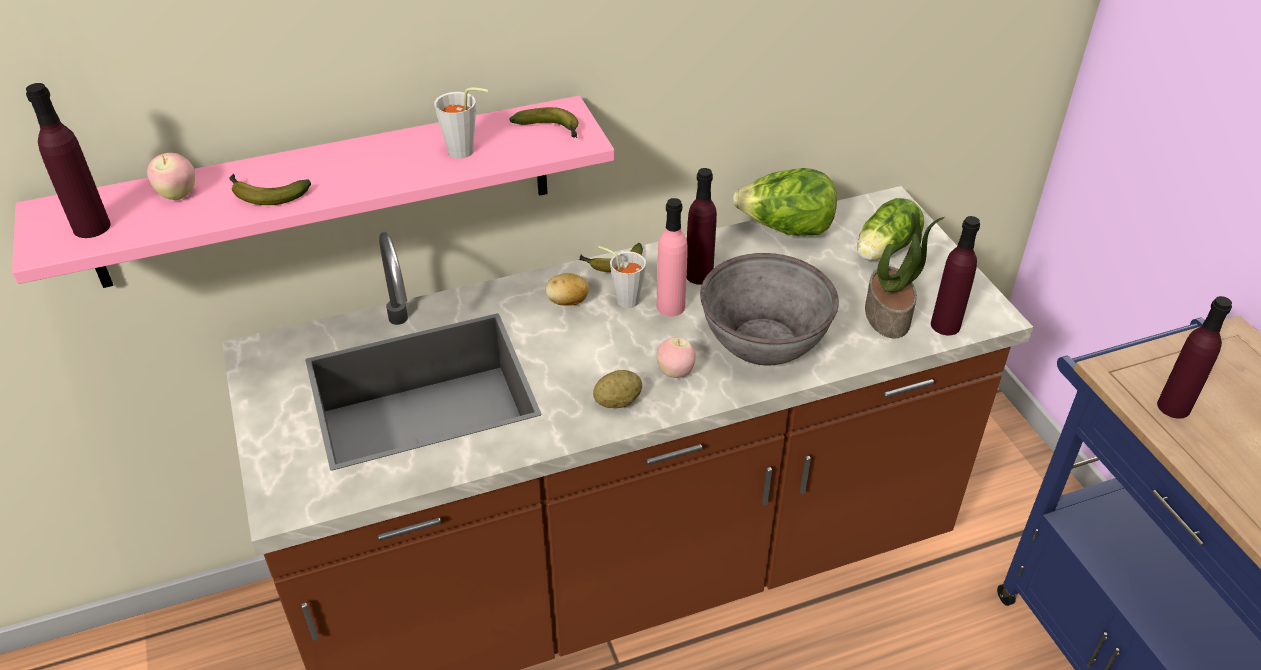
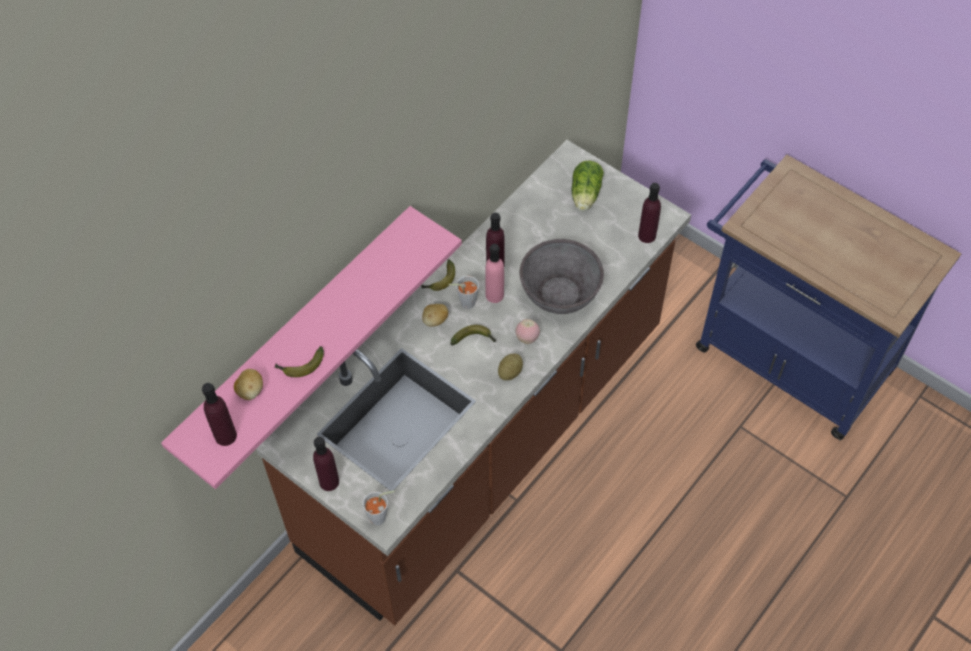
camera: 30 degrees left, 15 degrees up
(177, 195) = (250, 391): apple -> potato
(466, 152) = (383, 281): grey cup -> grey cup (381, 517)
(551, 130) = (417, 242): banana -> banana (474, 339)
(785, 229) = (522, 206): lettuce -> none
(889, 315) = (614, 243): potted plant -> none
(1173, 407) = (780, 234): purple bottle -> purple bottle (329, 482)

